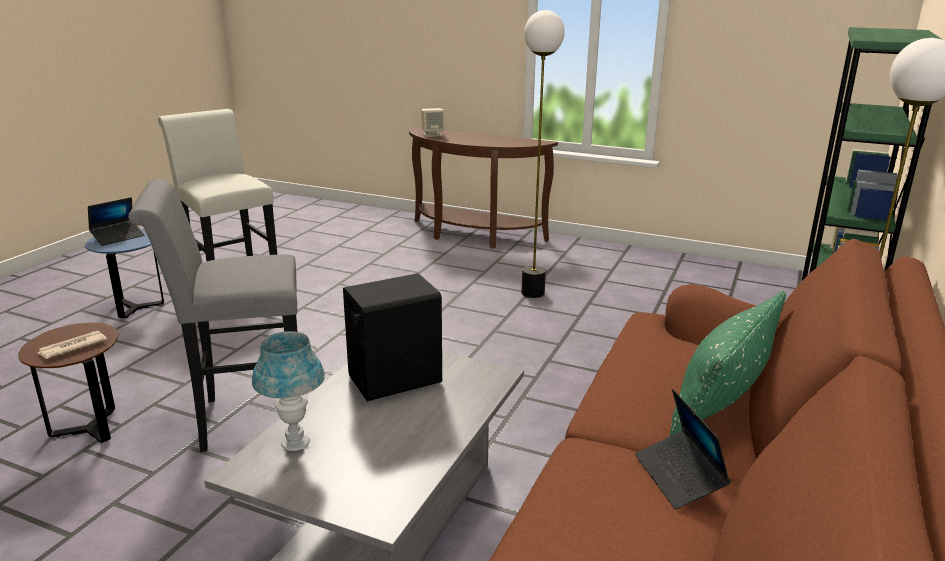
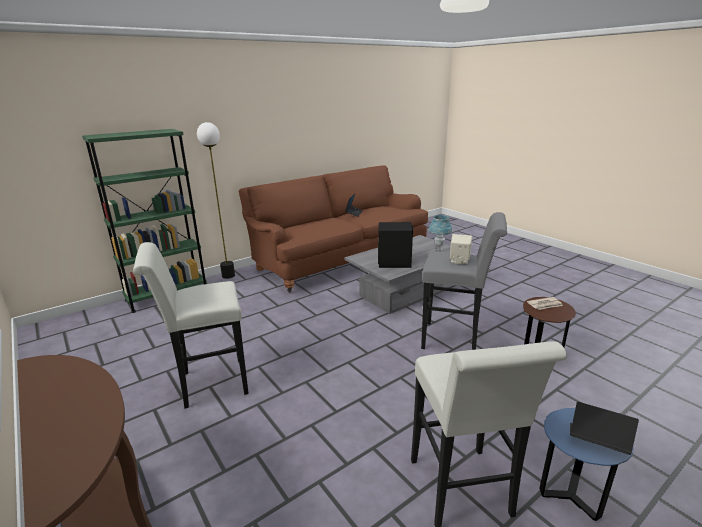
camera: 150 degrees left, 0 degrees up
(118, 237) = (597, 442): laptop -> laptop turned 45 degrees clockwise
(433, 134) = (83, 451): beige speaker -> beige speaker (459, 260)
(533, 293) = (208, 384): floor lamp -> white stool
(721, 403) = (317, 221): green pillow -> none

